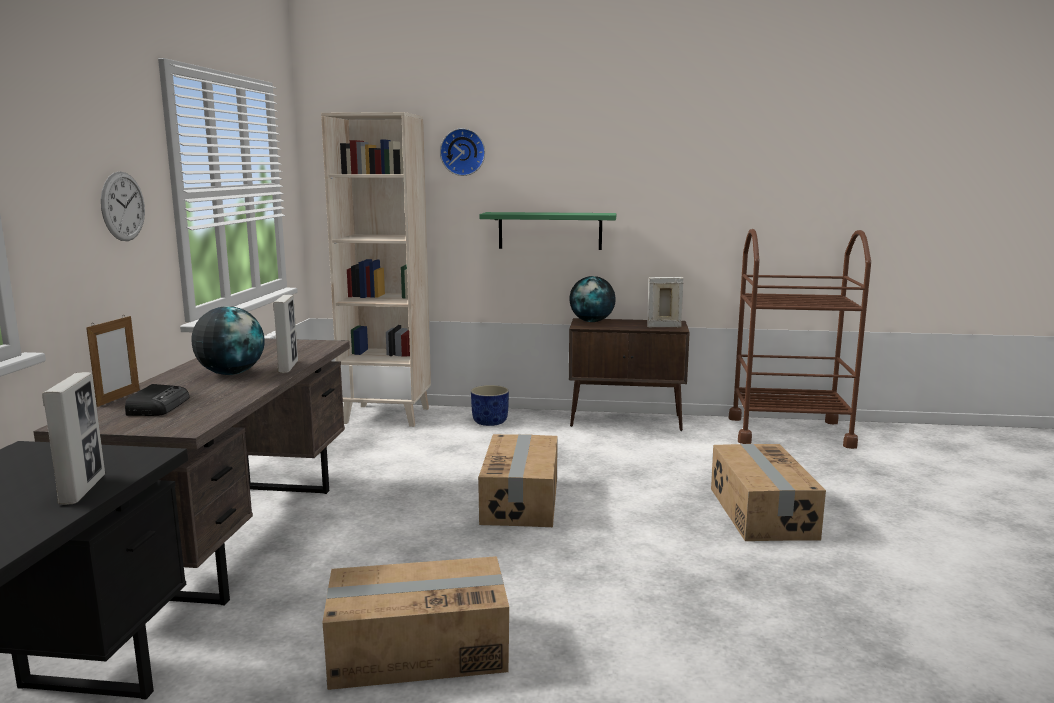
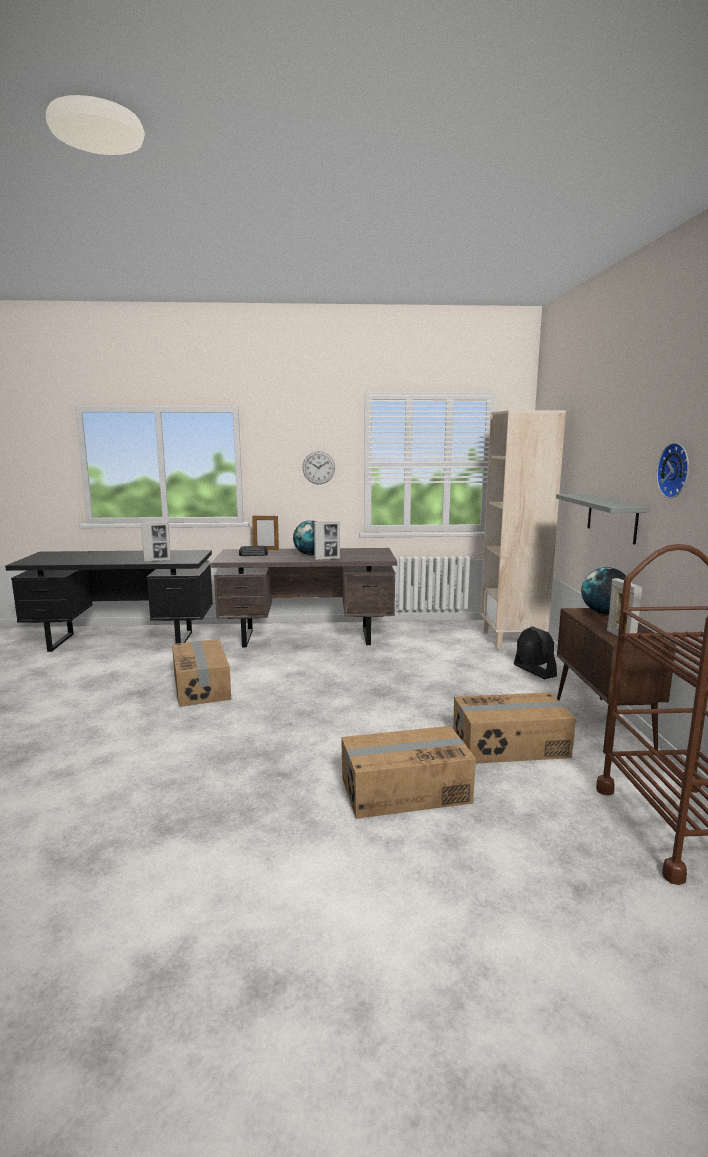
camera: 80 degrees right, 0 degrees up
(463, 152) = (582, 440): wall clock -> wall clock (676, 470)
(490, 422) = (534, 670): blue planter -> black fan
(521, 500) = (383, 694): cardboard box -> cardboard box (510, 745)
(550, 231) = (611, 517): green shelf -> grey shelf

